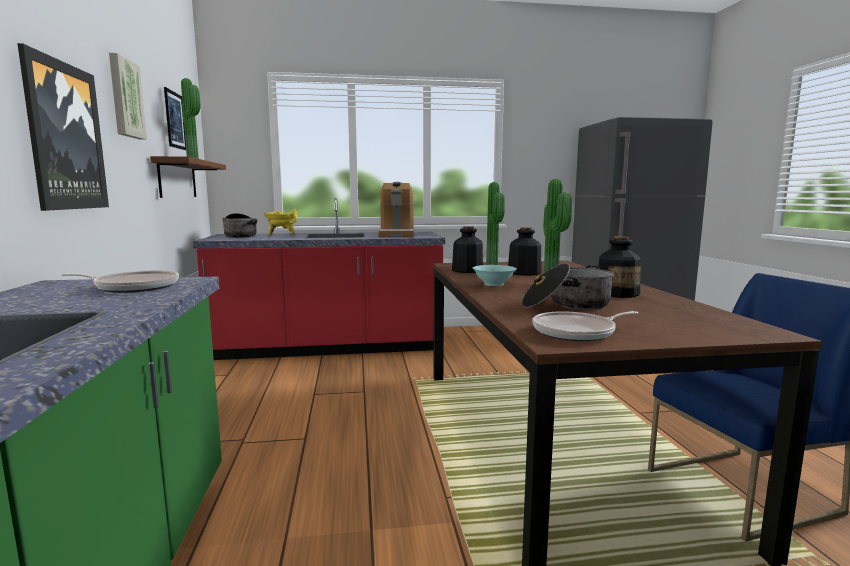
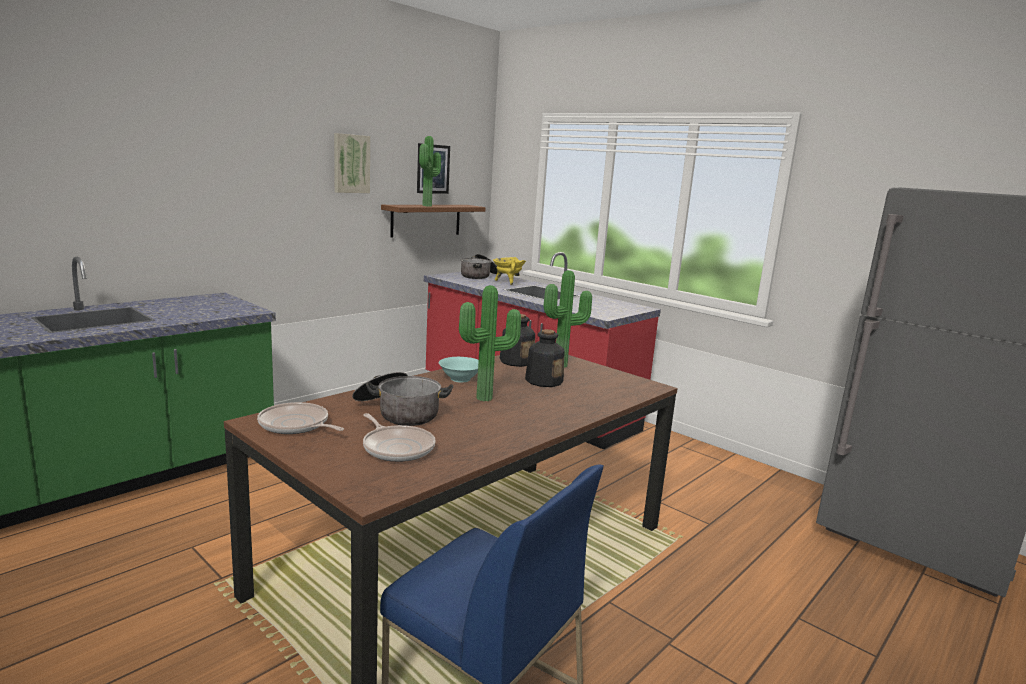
camera: 50 degrees right, 5 degrees up
(65, 136) = (268, 201): picture -> none
(134, 287) = (219, 308): frying pan -> frying pan (397, 447)
(397, 234) = (595, 305): coffee machine -> none
(617, 293) = (486, 426): bottle -> none

